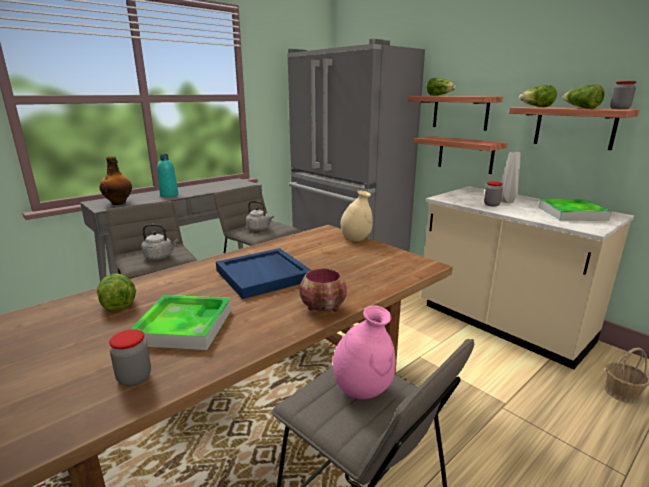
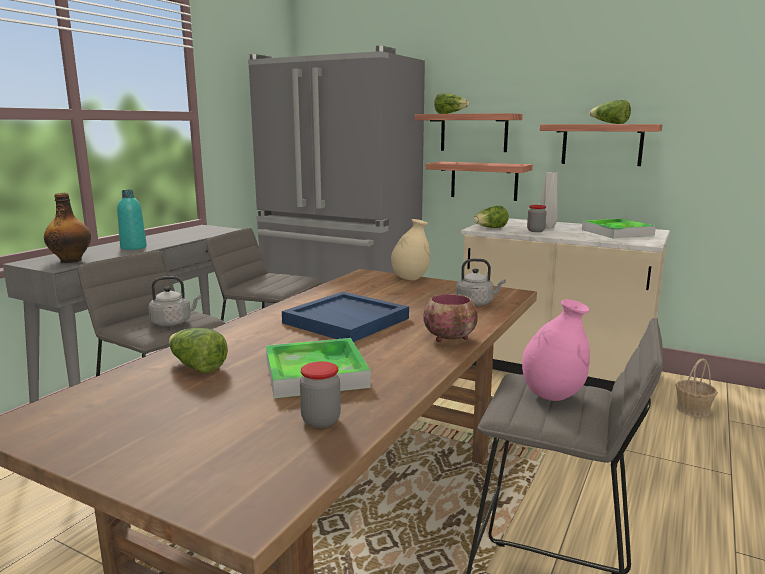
camera: 20 degrees left, 5 degrees down
(259, 229) = (272, 282): grey kettle -> grey kettle (476, 303)
(536, 107) = (565, 123): lettuce -> lettuce (490, 228)
(619, 108) = (646, 123): jar -> none

